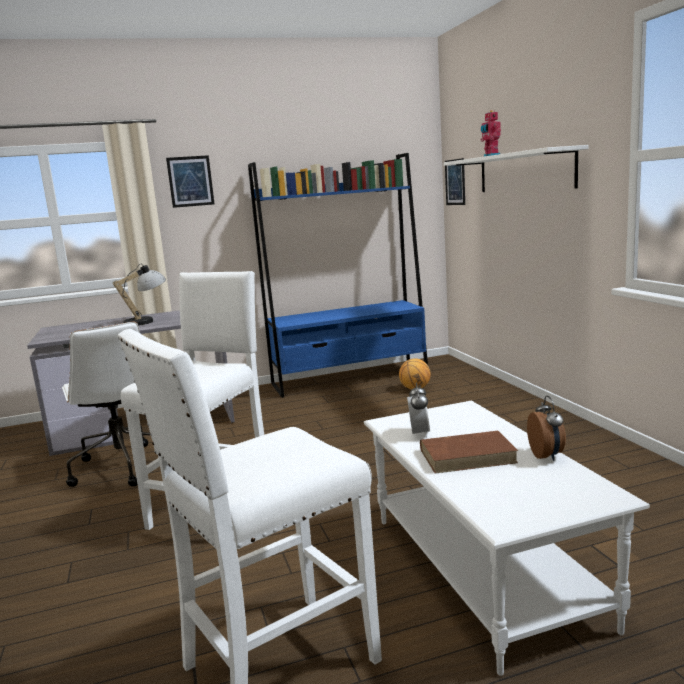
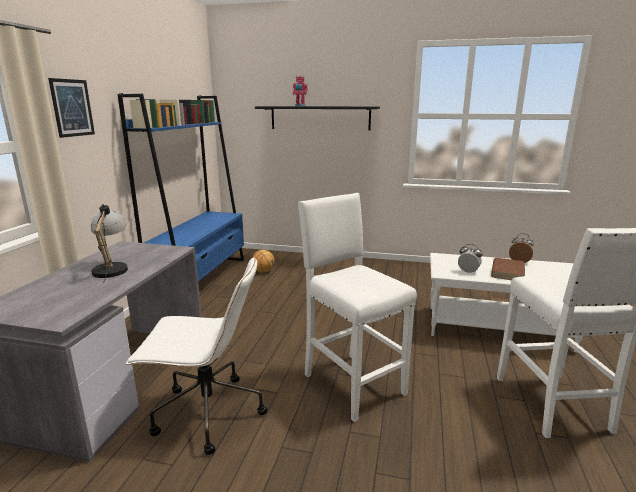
camera: 60 degrees left, 5 degrees up
(455, 182) = (235, 120): picture -> none
(524, 172) = (320, 118): white shelf -> black shelf

